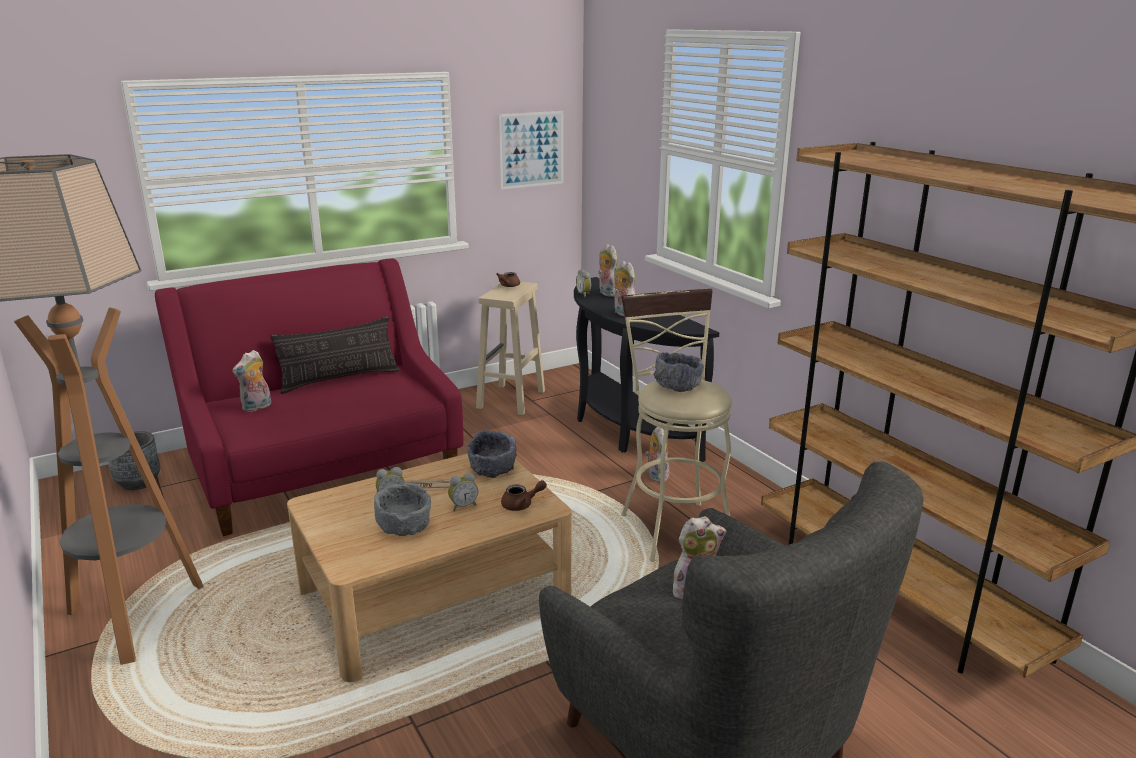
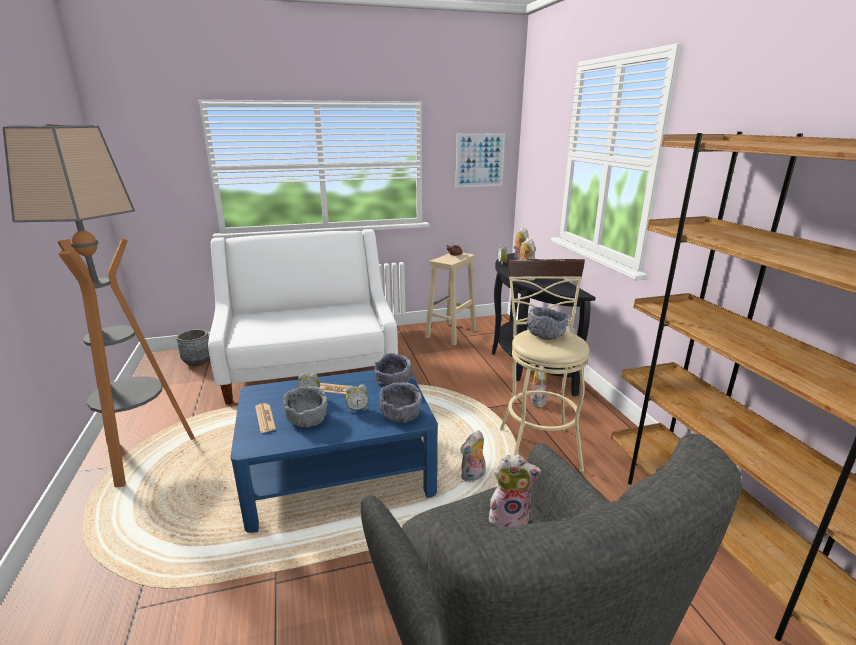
camera: 15 degrees right, 0 degrees up
(257, 407) = (261, 320): plush toy -> plush toy (473, 477)
(325, 470) = (309, 368): red sofa -> white sofa
(339, 379) = (323, 307): pillow -> none
(347, 533) = (265, 418): none -> newspaper
(434, 595) = (339, 471): beige coffee table -> blue coffee table
(521, 505) = (401, 414): brown teapot -> grey bowl

